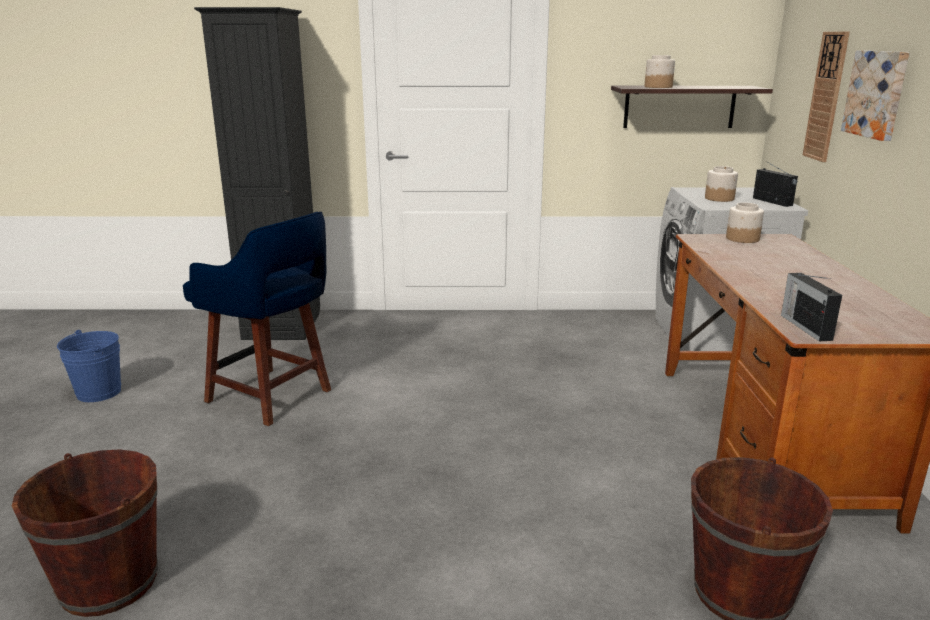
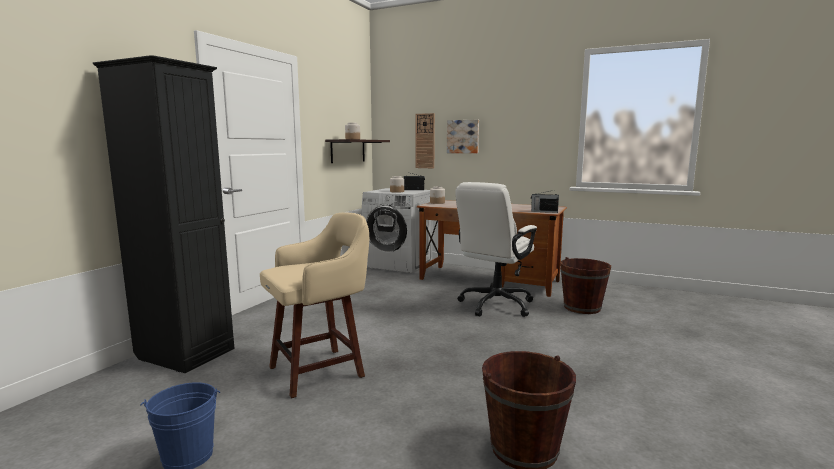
camera: 65 degrees left, 10 degrees down
(272, 398) = (321, 371): blue stool -> beige stool
(613, 472) = (494, 306): none -> white office chair

